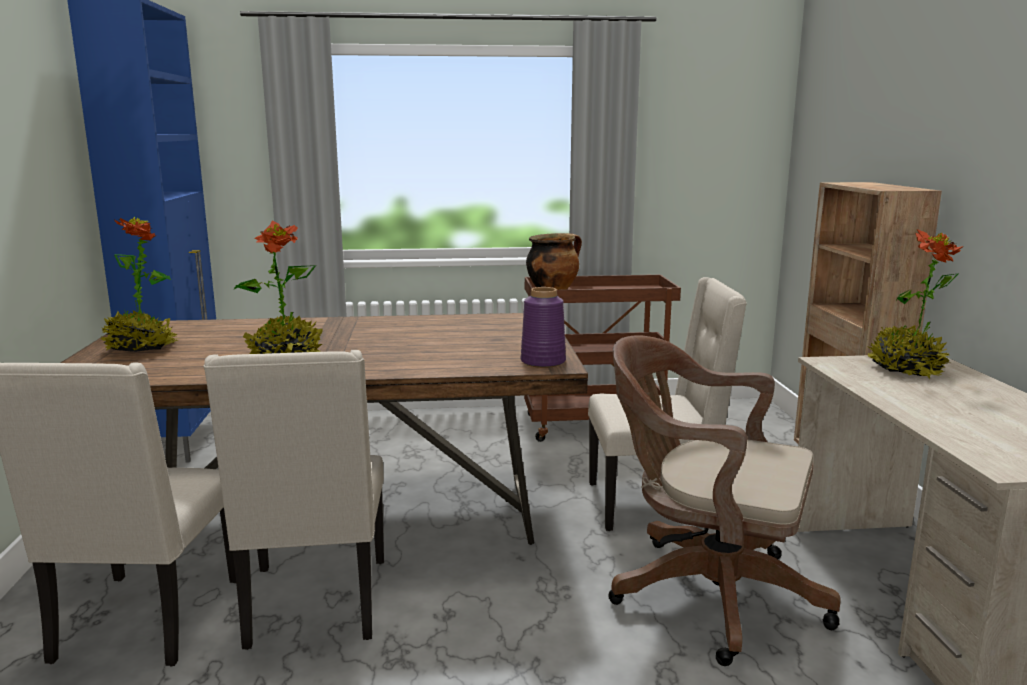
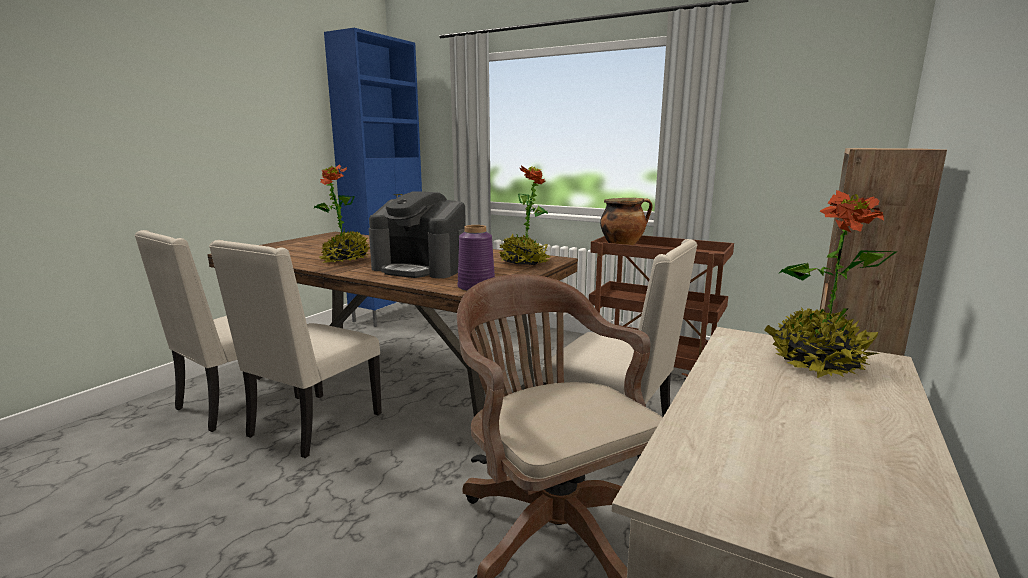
camera: 35 degrees right, 0 degrees up
(141, 348) = (302, 244): potted plant -> potted plant (524, 263)
(420, 352) = (421, 268): none -> coffee machine

